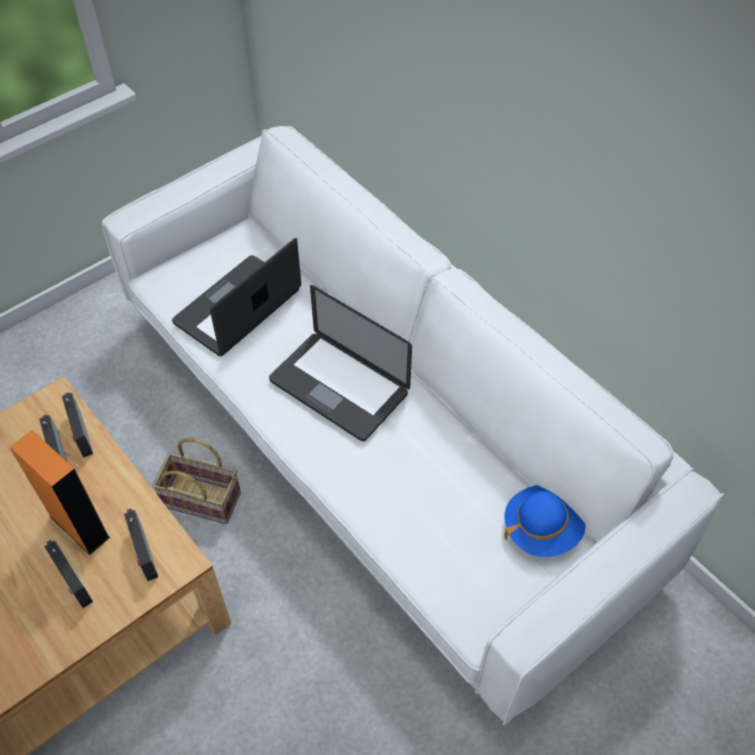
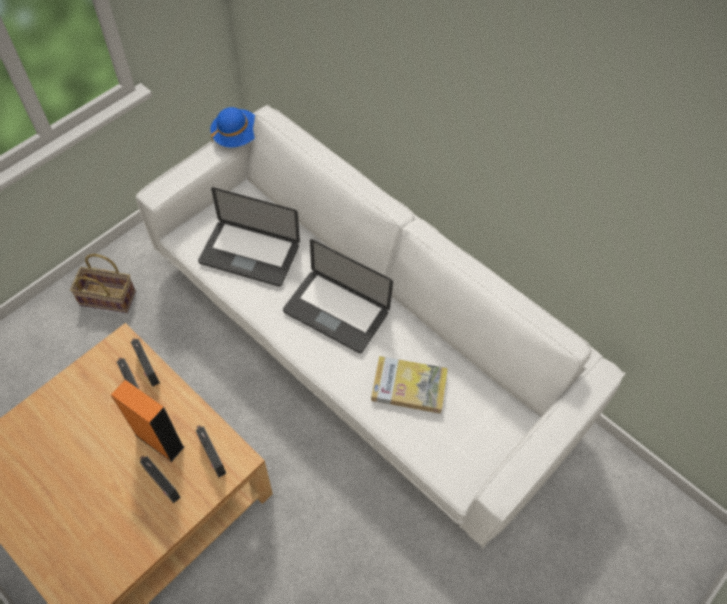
camera: 10 degrees left, 5 degrees up
(203, 499) = (237, 401): basket -> basket (109, 298)
(238, 307) = (249, 254): laptop -> laptop turned 105 degrees counterclockwise
(423, 490) = (409, 386): none -> book
(541, 529) = (497, 407): blue hat -> blue hat (236, 137)

